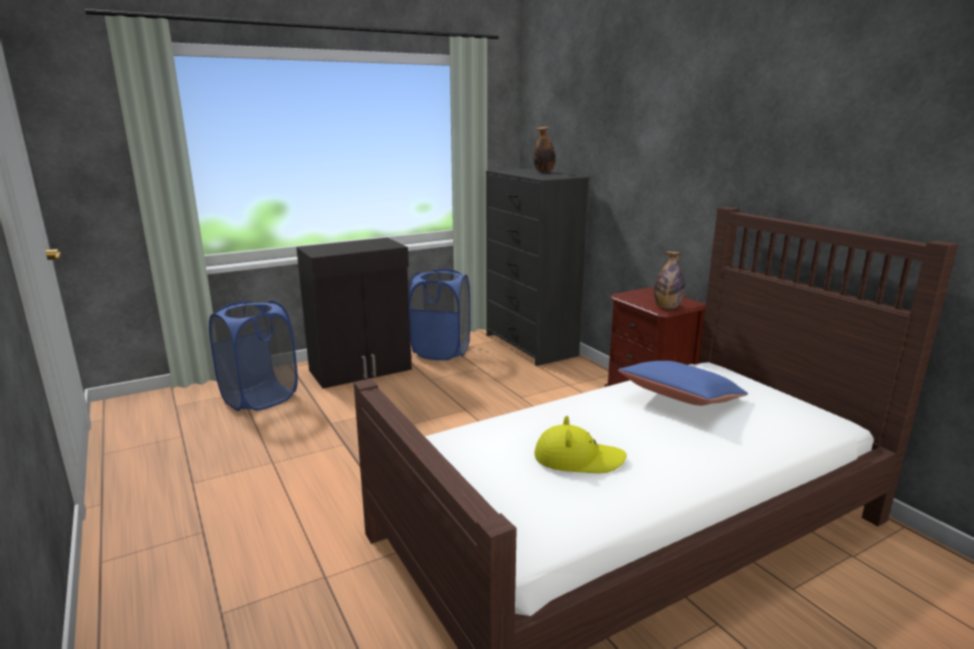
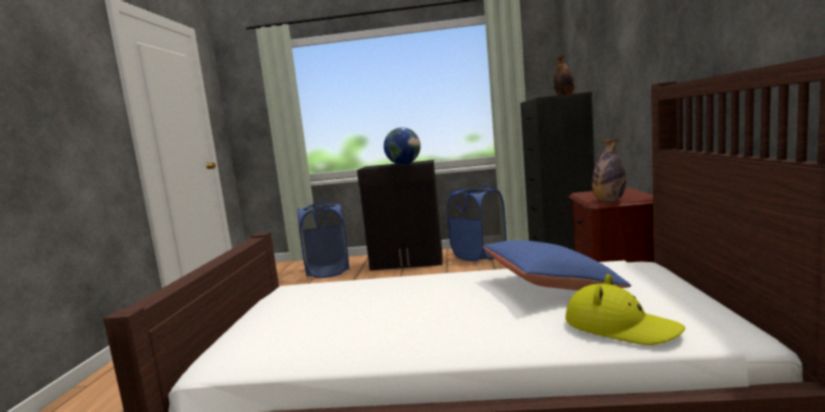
camera: 35 degrees right, 10 degrees down
(366, 247) = (404, 164): none -> globe
(578, 459) = (371, 313): yellow hat -> yellow hat (620, 327)

